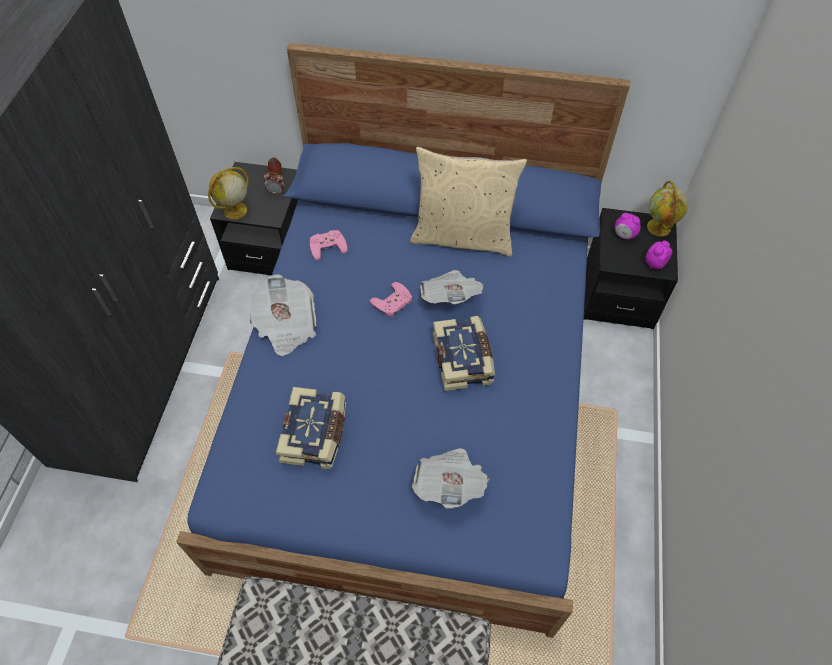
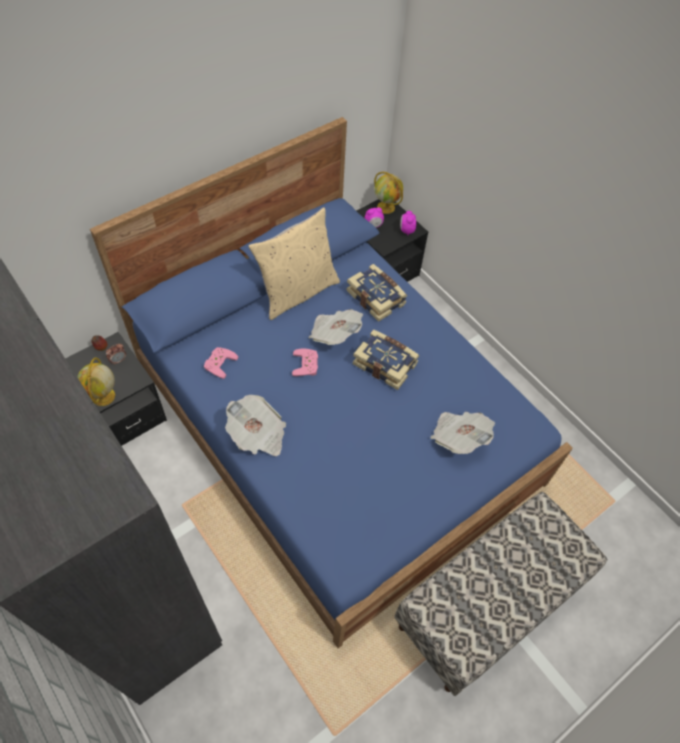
camera: 50 degrees left, 0 degrees up
(315, 434) = (360, 478): book -> book (376, 297)

